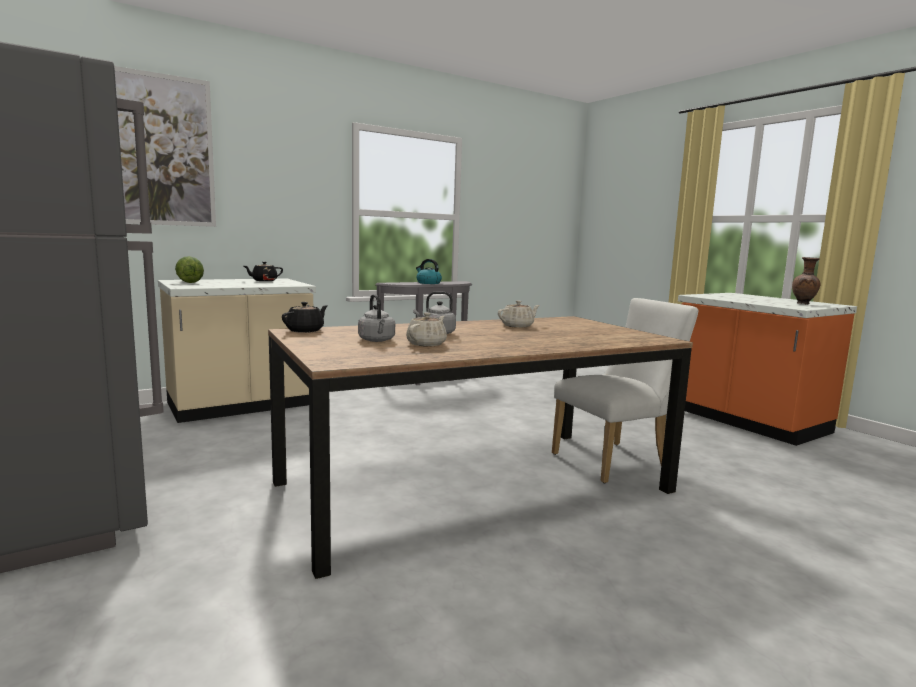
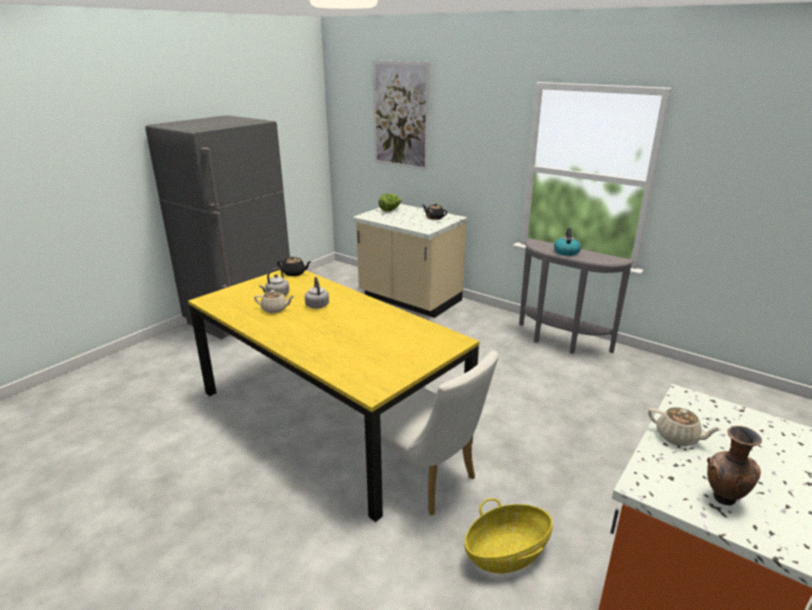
camera: 70 degrees right, 15 degrees up
(474, 487) = (329, 416): brown dining table -> yellow dining table
(518, 326) = (380, 325): beige teapot -> beige teapot (678, 437)
(710, 452) = (506, 552): none -> basket

